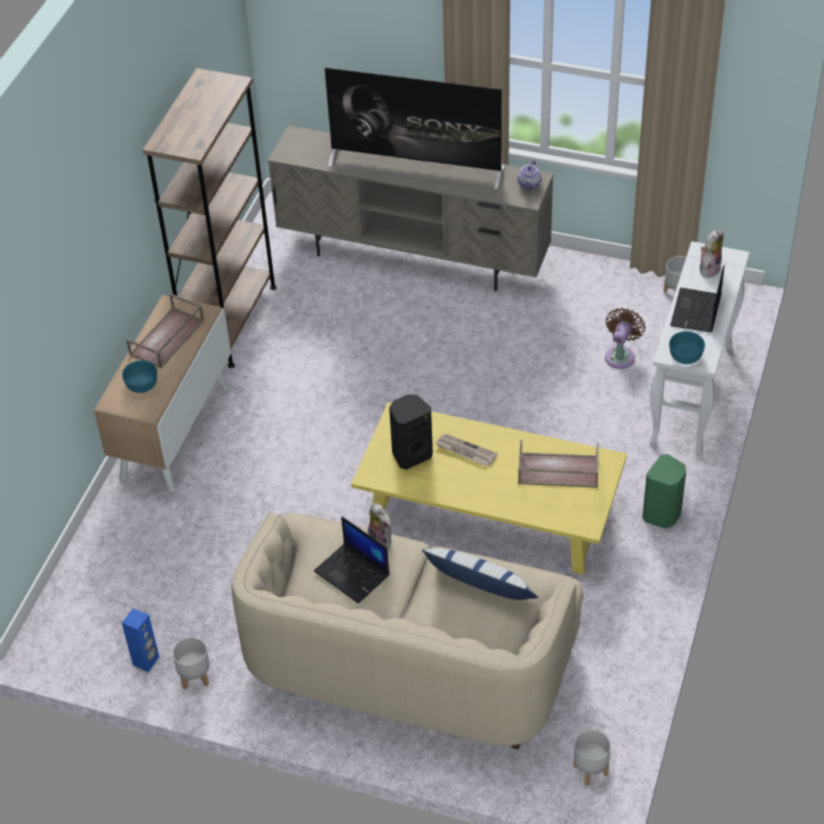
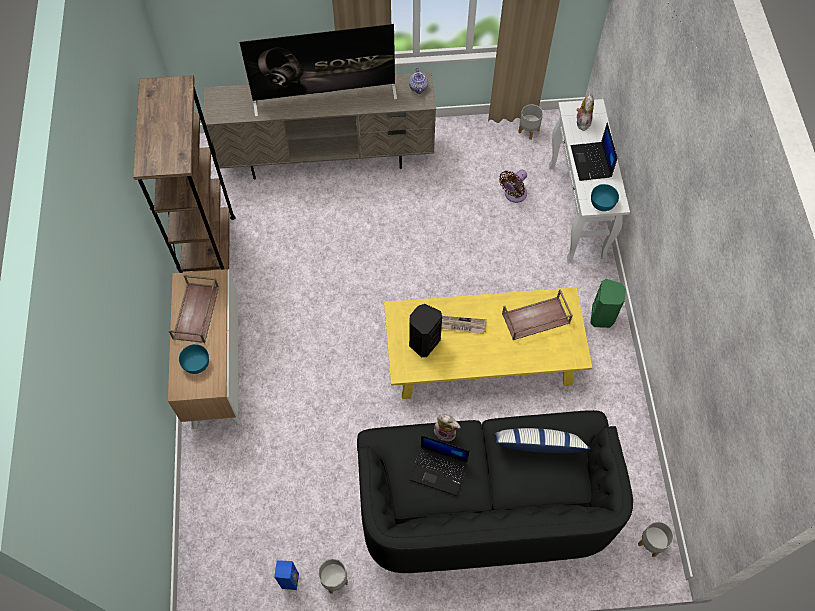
camera: 25 degrees left, 15 degrees up
(408, 660) = (484, 503): beige sofa -> black sofa
(620, 355) = (513, 195): brown fan -> brown fan turned 135 degrees counterclockwise

